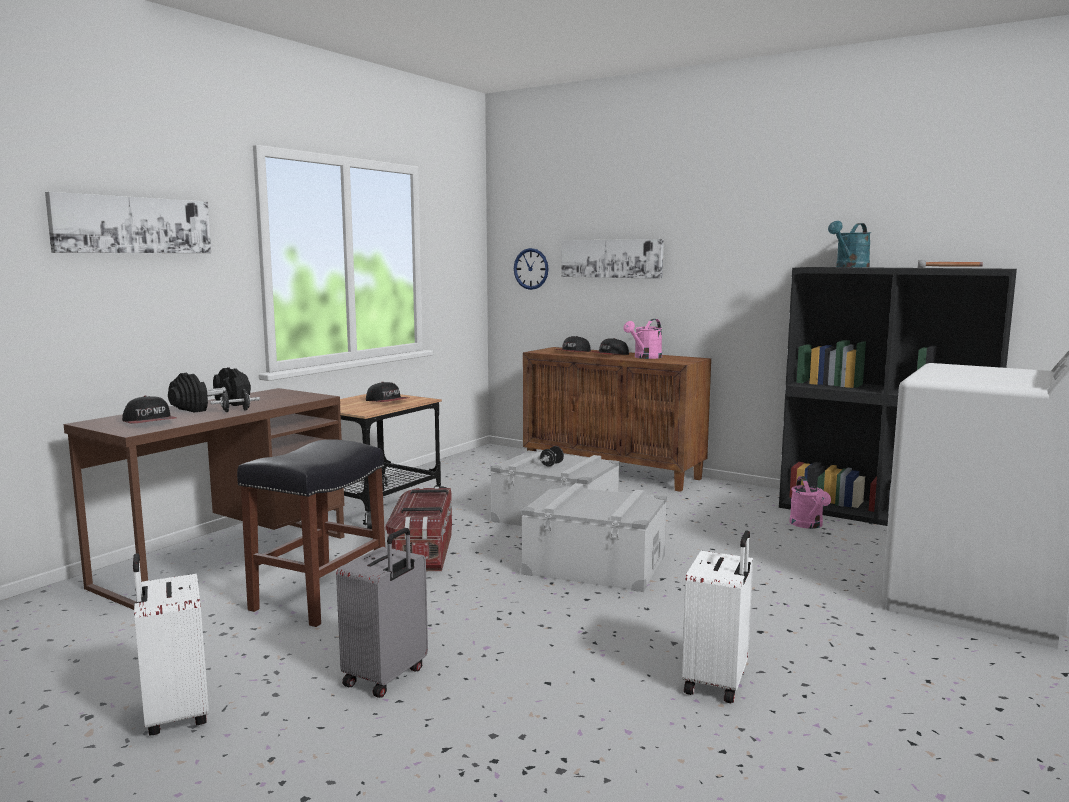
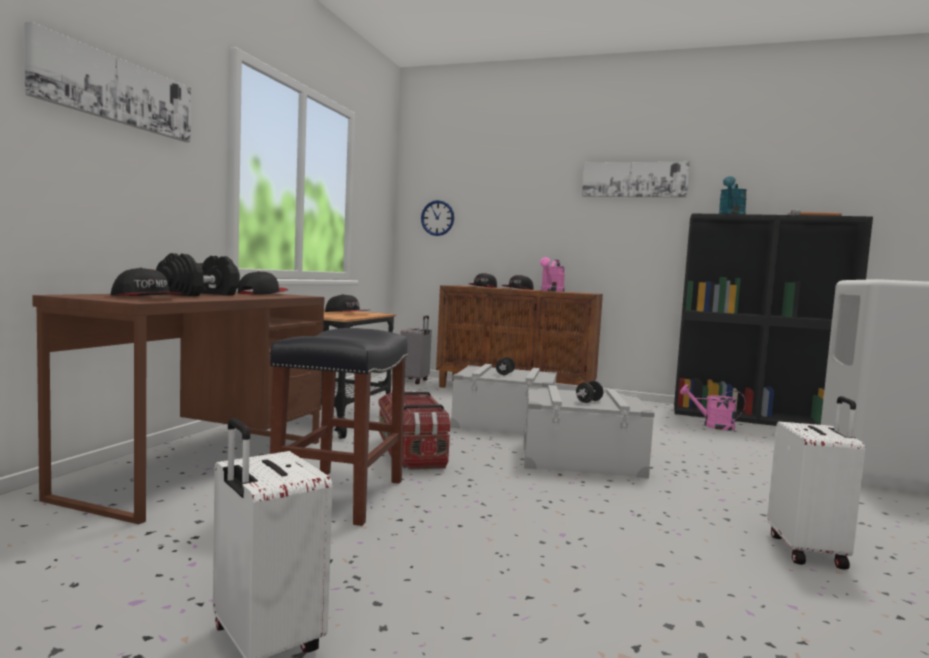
camera: 15 degrees left, 5 degrees down
(236, 411) = (234, 297): black dumbbell -> black dumbbell (589, 401)
(283, 394) = (262, 293): none -> cap
(386, 677) = (490, 572): grey suitcase -> grey suitcase (415, 381)
(611, 258) = (514, 210): picture -> picture (634, 180)
(808, 525) = (712, 425): pink watering can -> pink watering can turned 135 degrees clockwise

